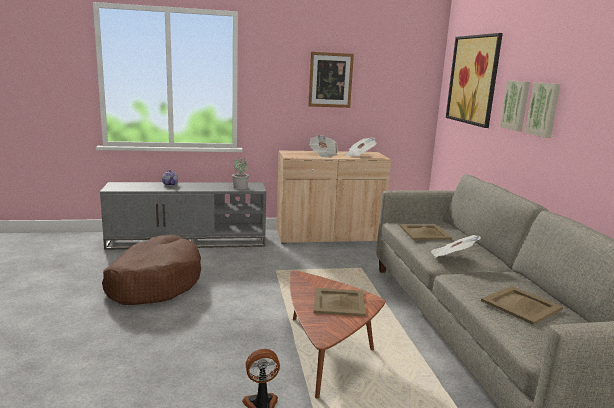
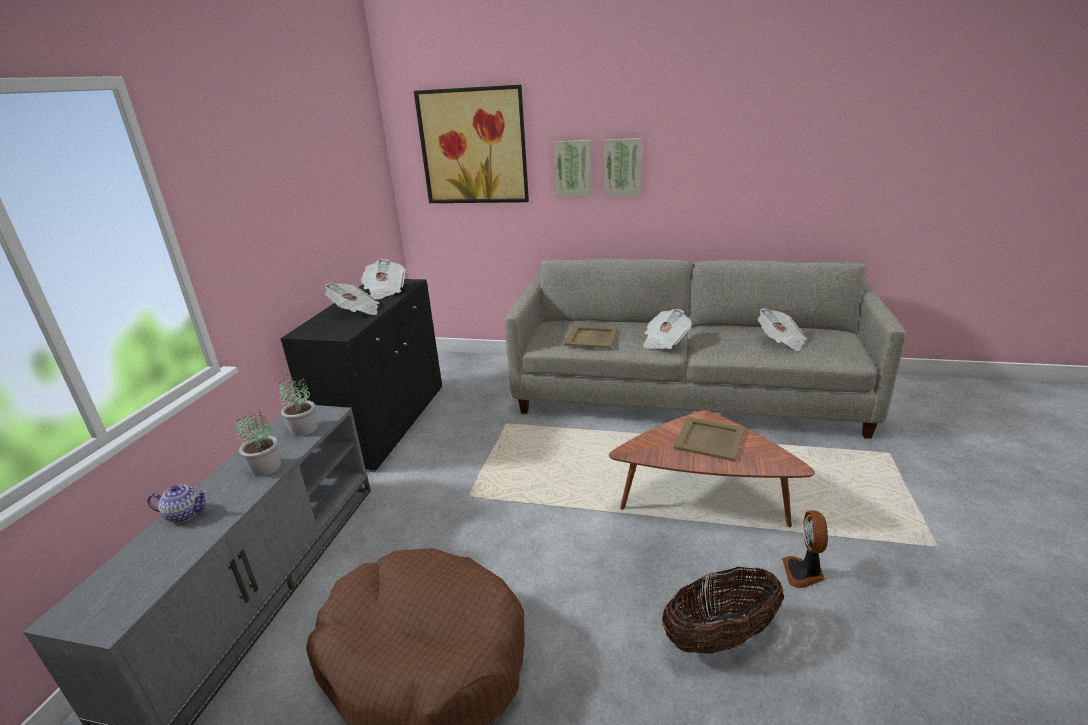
camera: 65 degrees left, 10 degrees up
(185, 367) = (720, 637): none -> basket
(206, 188) = (266, 467): none -> potted plant
(328, 236) = (386, 423): beige cabinet -> black cabinet
(330, 80) = (297, 188): picture -> none
(521, 305) = (780, 341): beige tray -> newspaper

